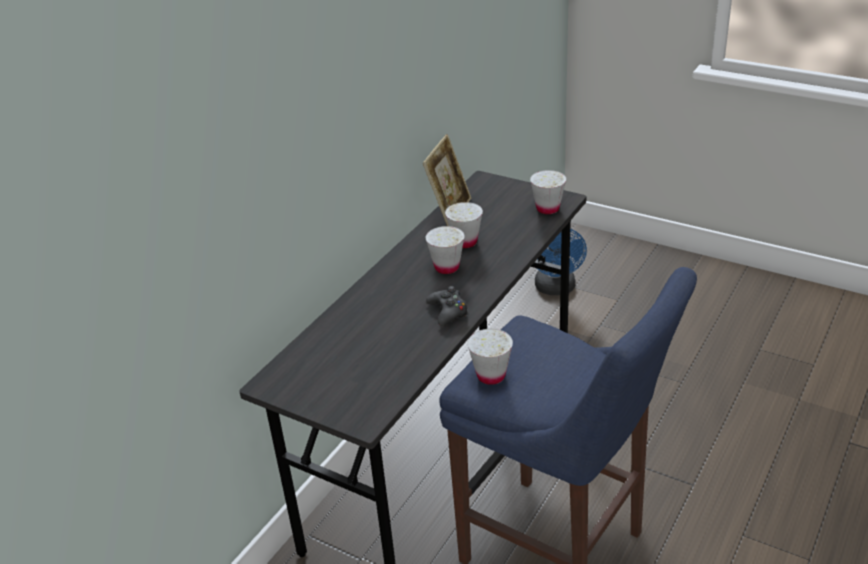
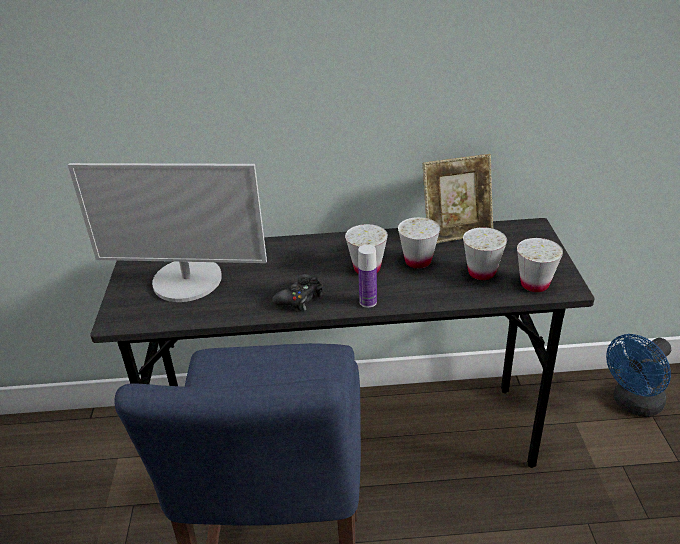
camera: 55 degrees right, 0 degrees up
(351, 364) = (187, 281): none -> monitor
(489, 282) = (368, 302): none -> bottle
(491, 375) = (229, 366): white cup -> white cup (481, 273)

